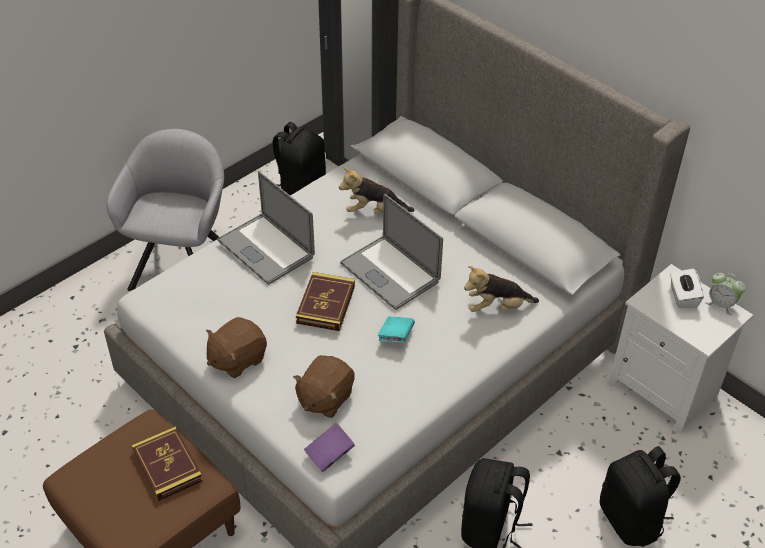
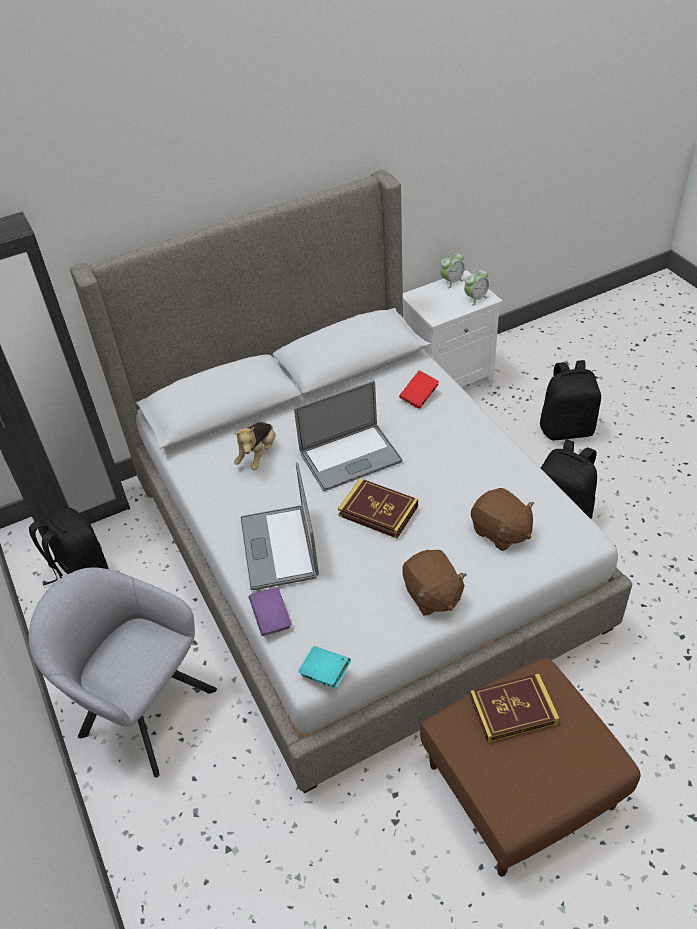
camera: 70 degrees left, 0 degrees up
(266, 248) = (279, 547): laptop -> laptop turned 105 degrees clockwise
(329, 454) = (569, 539): purple book -> purple book (271, 618)
(396, 336) = (435, 468): turquoise book -> turquoise book (325, 673)
(497, 307) = (419, 397): plush toy -> red book
(683, 297) = (437, 297): white tissue box -> none
(698, 331) = (476, 298): none -> alarm clock

